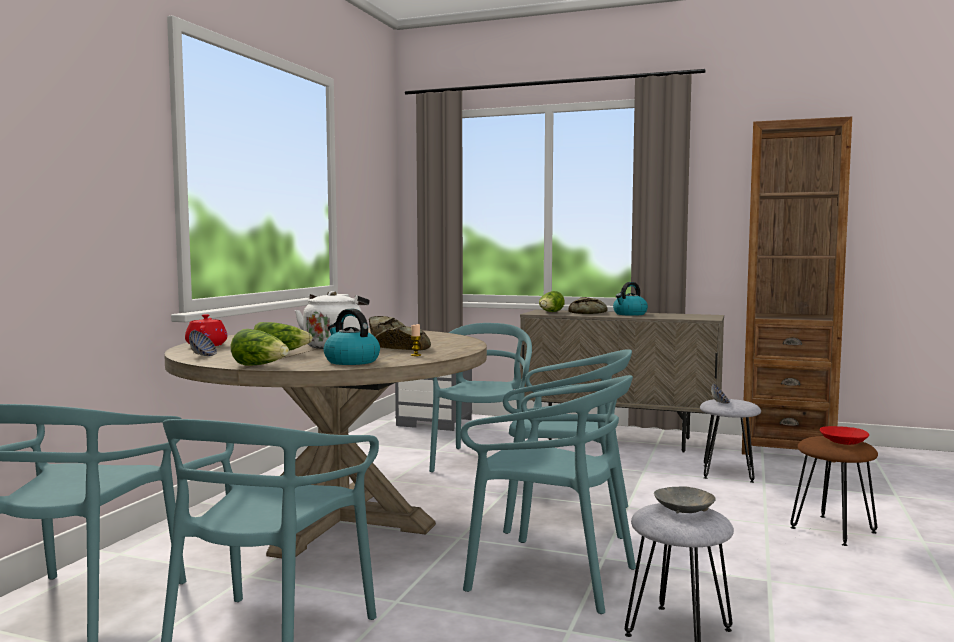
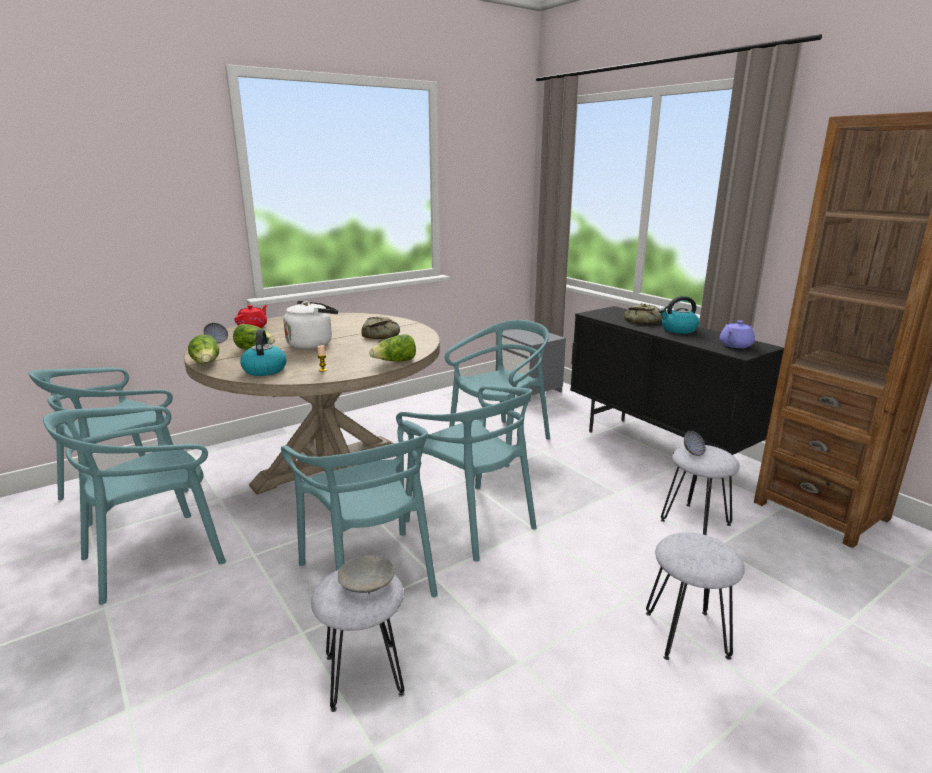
camera: 35 degrees right, 15 degrees up
(403, 348) = (343, 357): bread -> none
(550, 312) = (609, 314): lettuce -> lettuce (395, 362)
(619, 439) = (655, 448): beige cabinet -> black cabinet
(692, 316) = (735, 345): none -> purple teapot
(832, 530) = (686, 634): brown stool -> grey stool
(843, 442) = (704, 554): red bowl -> none

